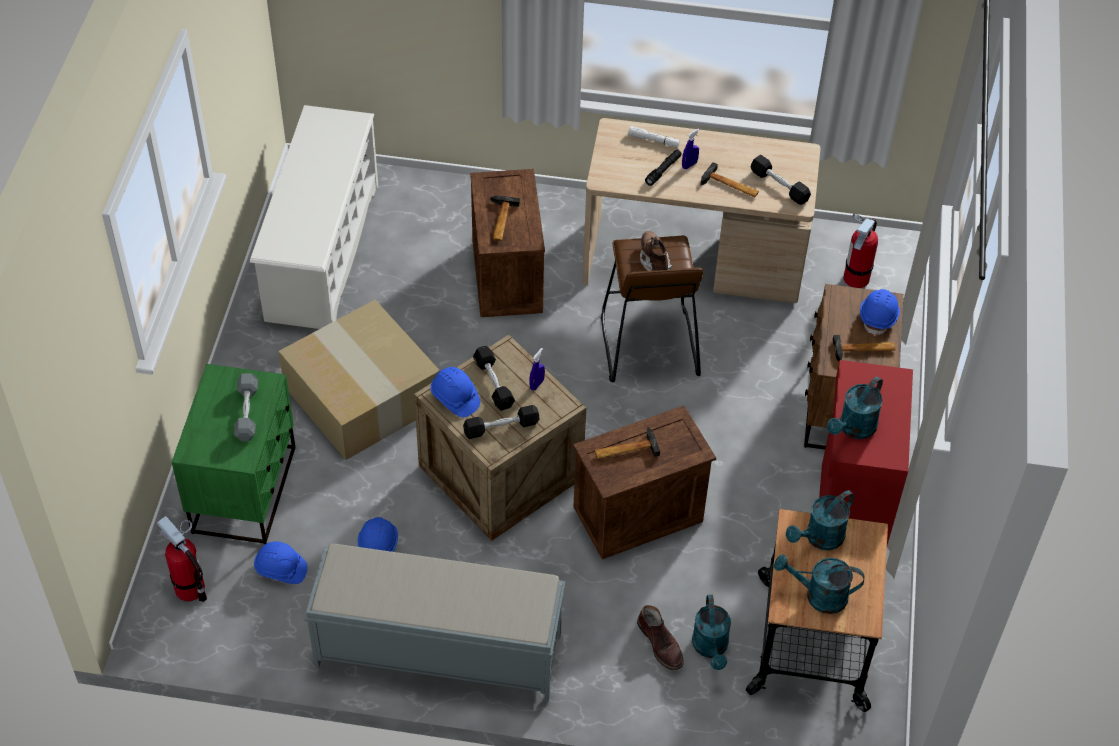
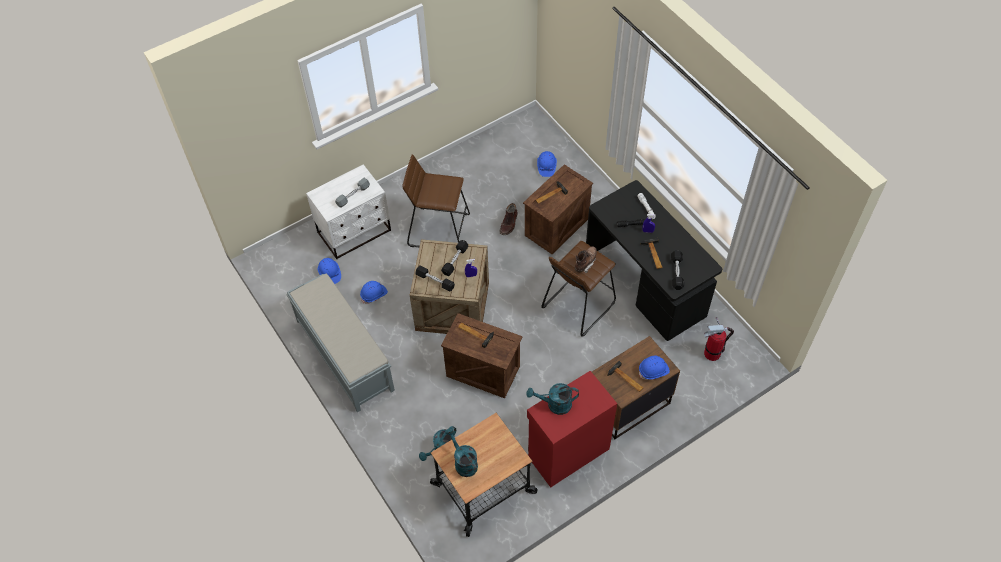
camera: 50 degrees right, 5 degrees up
(190, 588) = (293, 253): fire extinguisher -> none
(246, 489) = (355, 232): green nightstand -> white nightstand
(322, 251) = (497, 157): white shoe rack -> none
(359, 395) = (439, 229): cardboard box -> brown stool
(455, 398) = (433, 254): blue hard hat -> blue hard hat (546, 167)
(661, 644) = (425, 431): brown boot -> brown boot (509, 223)
(693, 261) = (645, 284): beige desk -> black desk
(819, 538) = (495, 440): turquoise watering can -> none

